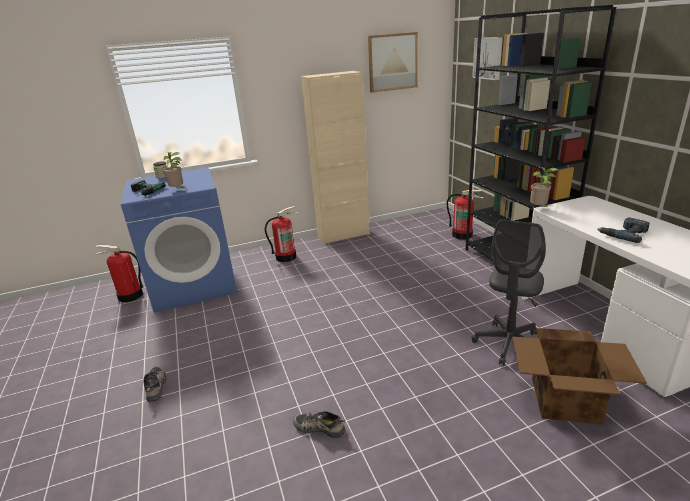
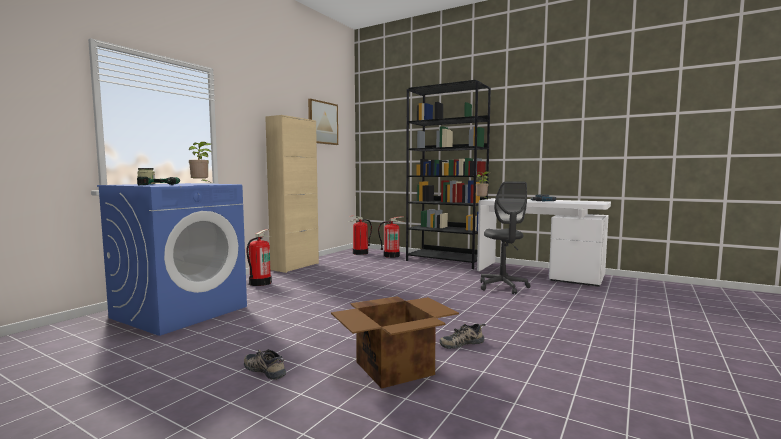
camera: 40 degrees left, 20 degrees down
(130, 296) = (94, 334): fire extinguisher -> fire extinguisher (360, 253)
(488, 58) = (392, 125): picture -> none
(566, 400) = (566, 297): cardboard box -> cardboard box (395, 368)

